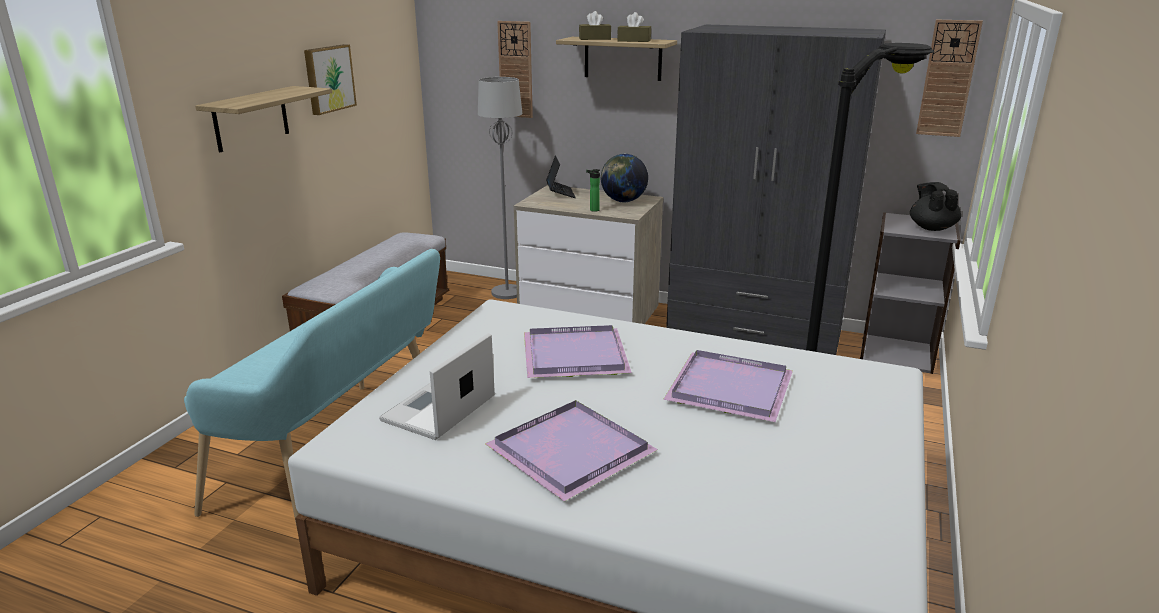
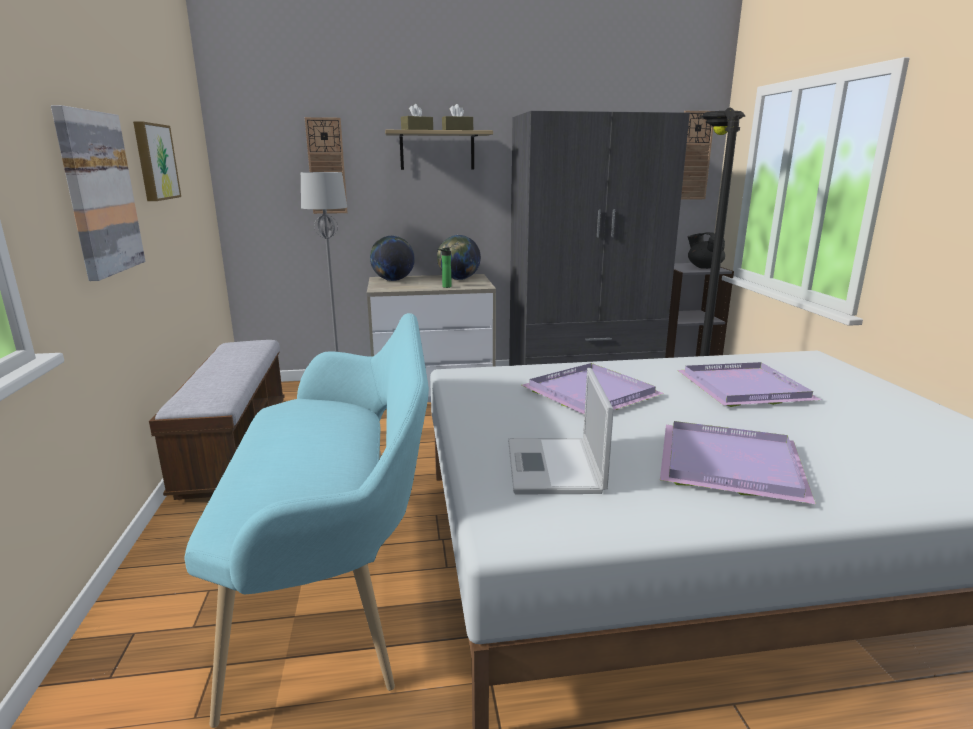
camera: 30 degrees left, 5 degrees down
(251, 118) = (99, 193): shelf -> picture
(560, 193) = (393, 280): laptop -> globe

